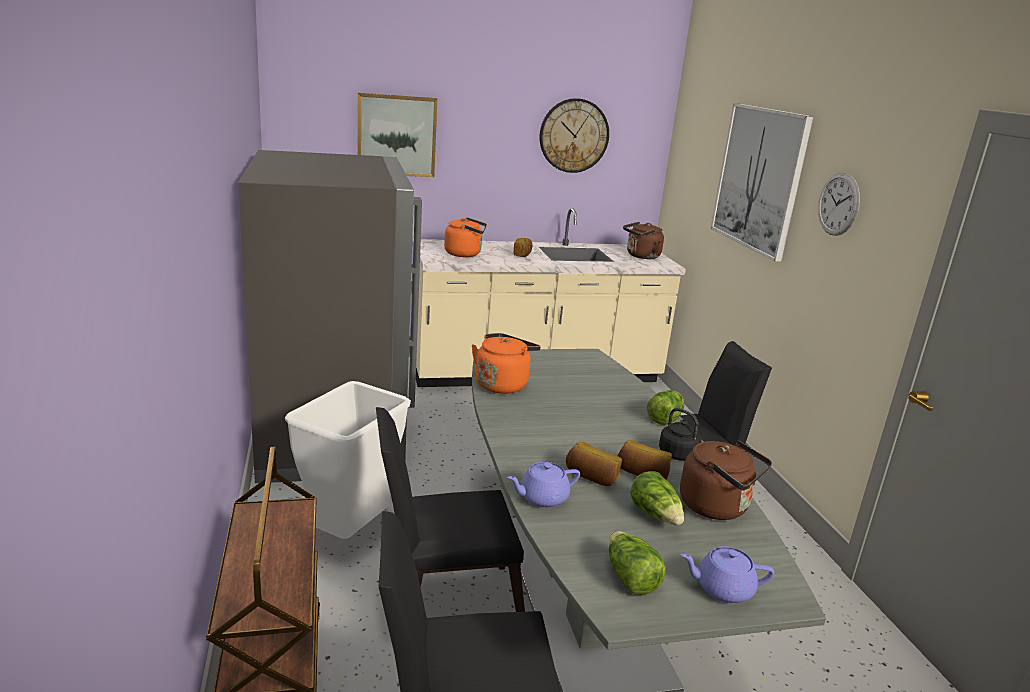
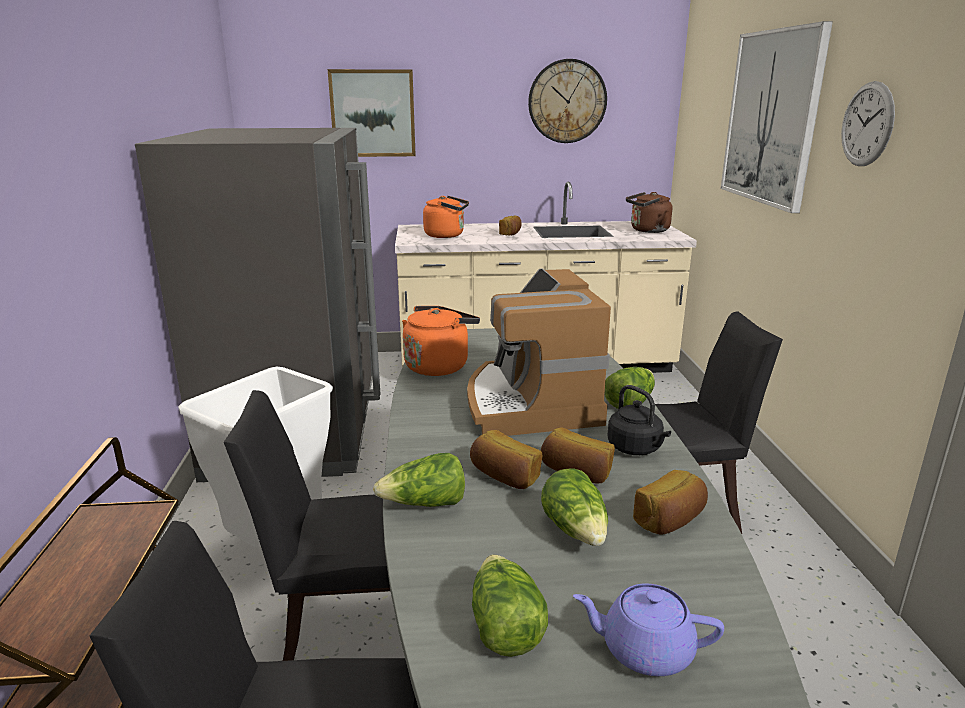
camera: 10 degrees right, 0 degrees up
(542, 498) = (425, 504): purple teapot -> lettuce
(589, 418) = (530, 403): none -> coffee machine
(717, 507) = (670, 520): brown kettle -> bread

